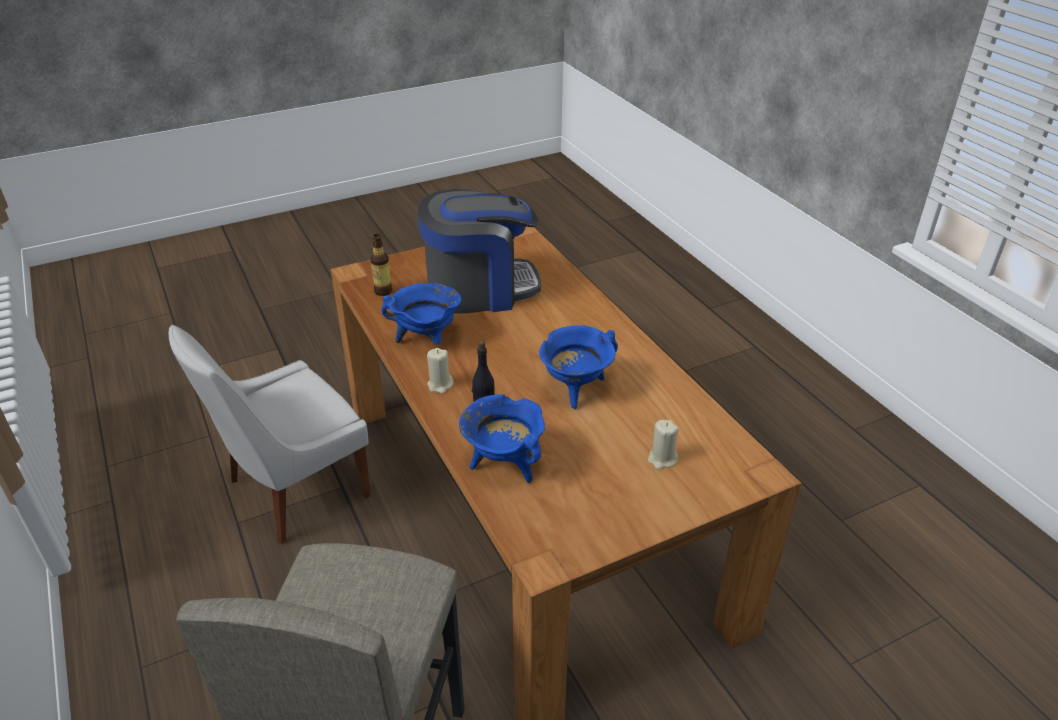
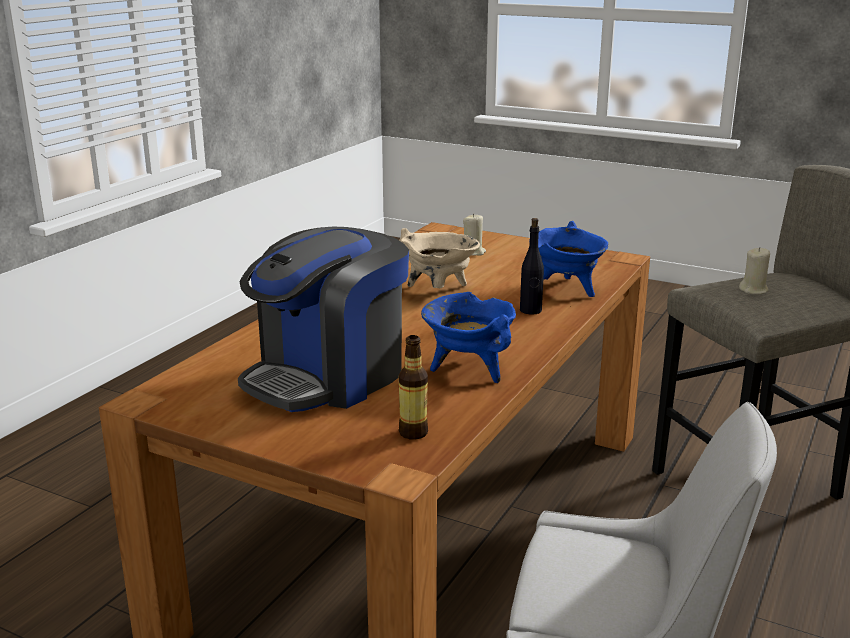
camera: 125 degrees left, 15 degrees down
(440, 385) = (524, 339): beige candle -> beige candle (753, 290)
(480, 289) = (328, 377): coffee machine -> coffee machine turned 90 degrees counterclockwise
(576, 389) = (438, 291): blue cooking pot -> beige cooking pot

